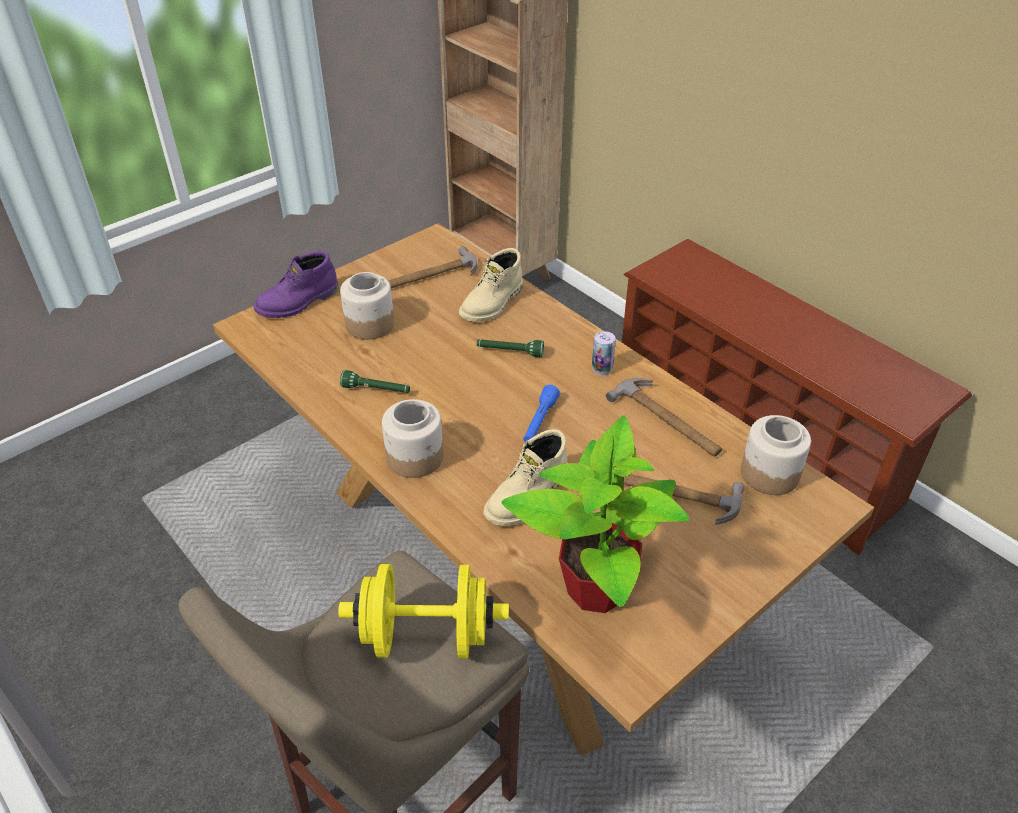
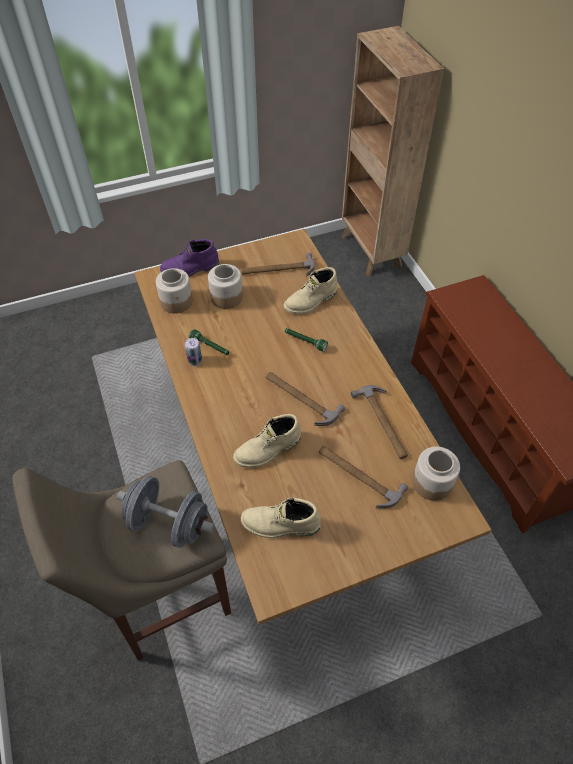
camera: 20 degrees right, 10 degrees up
(415, 457) = (213, 402): jar -> jar (177, 302)
(426, 636) = (169, 523): yellow dumbbell -> grey dumbbell
(539, 421) = (300, 398): blue flashlight -> hammer
(596, 587) = (280, 525): potted plant -> beige boot
(602, 369) = (359, 371): can -> can (195, 361)

